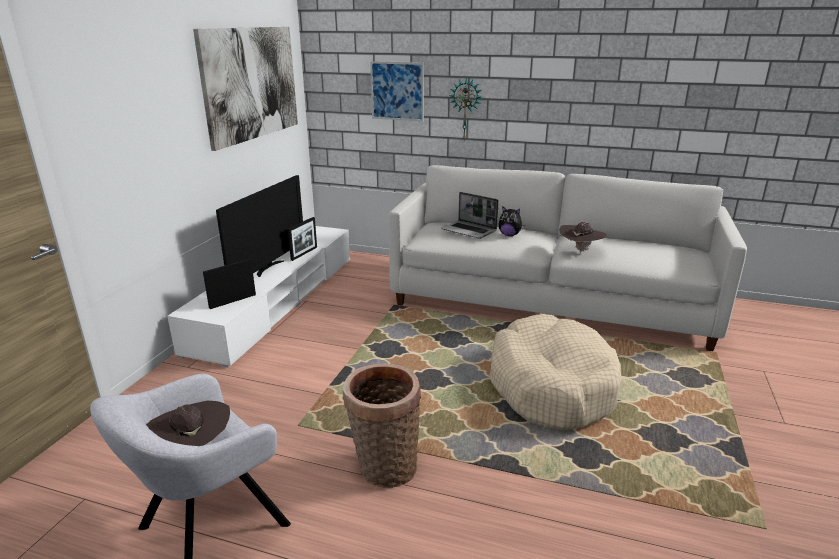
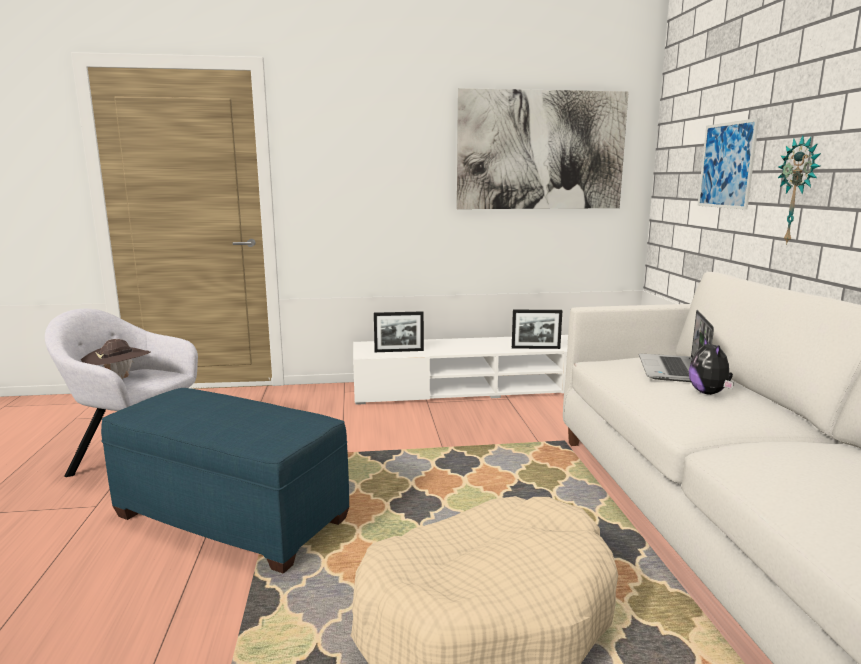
camera: 65 degrees right, 10 degrees down
(233, 301) = (399, 351): picture frame -> picture frame turned 150 degrees clockwise
(268, 268) = (481, 345): television -> none
(384, 468) = (230, 518): basket -> blue ottoman
(580, 250) = (757, 452): brown hat -> none

